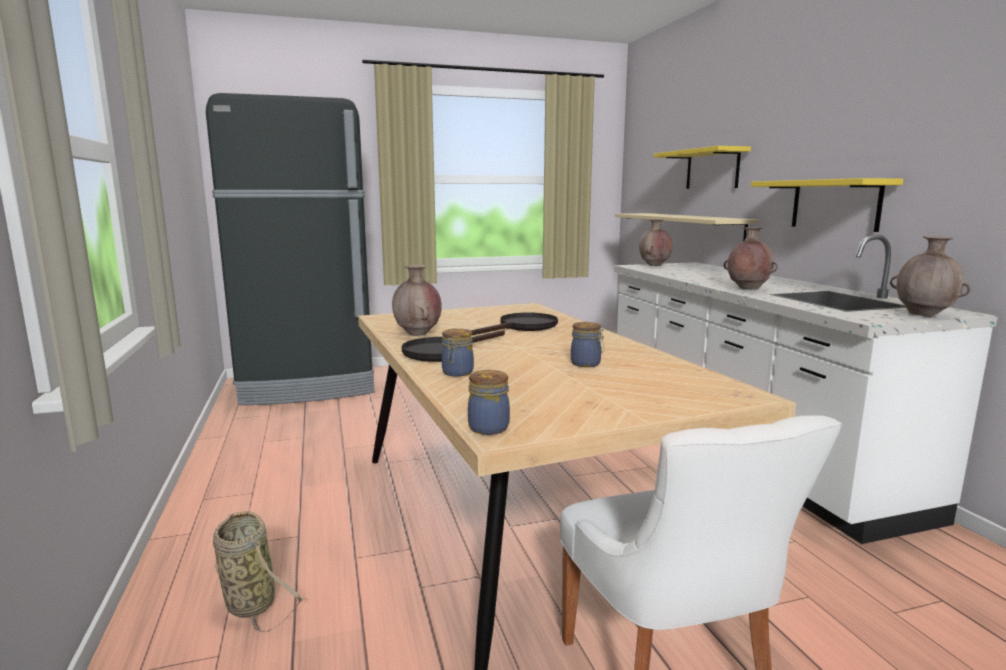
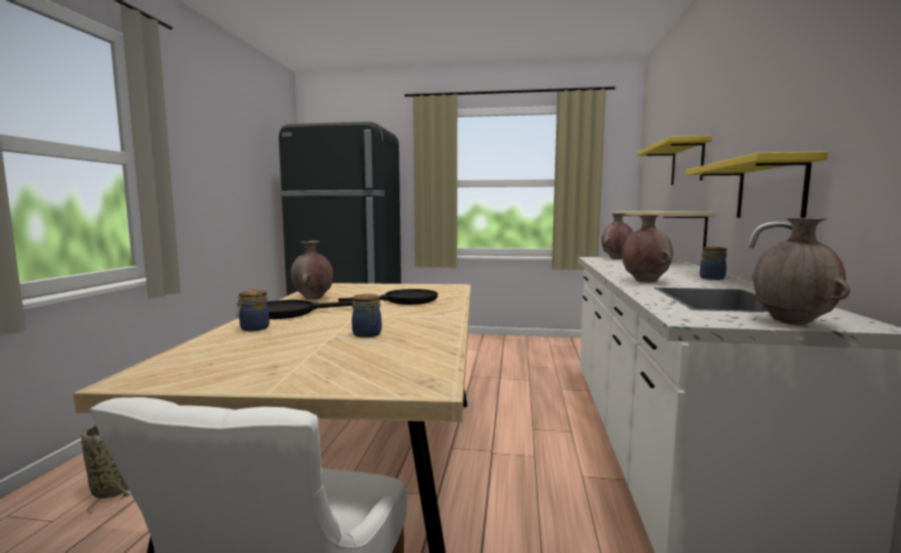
camera: 25 degrees right, 5 degrees down
(488, 427) = (146, 372): jar -> jar (712, 278)

